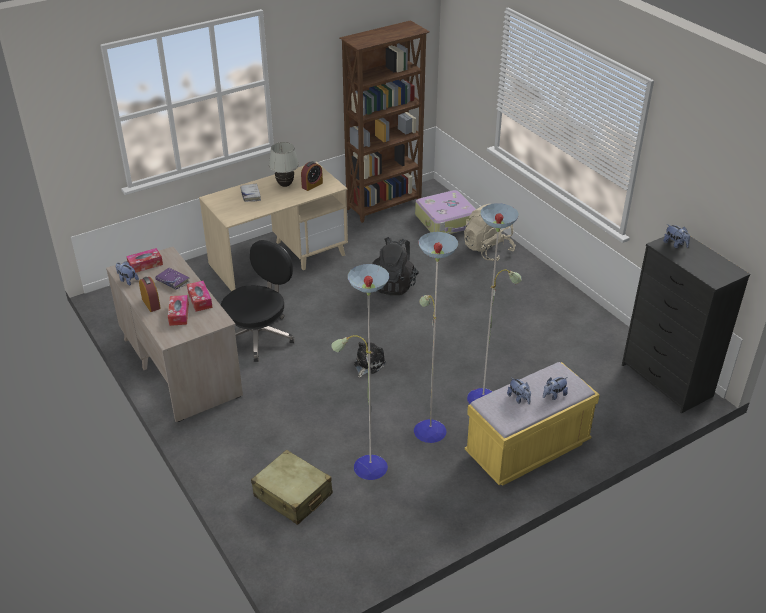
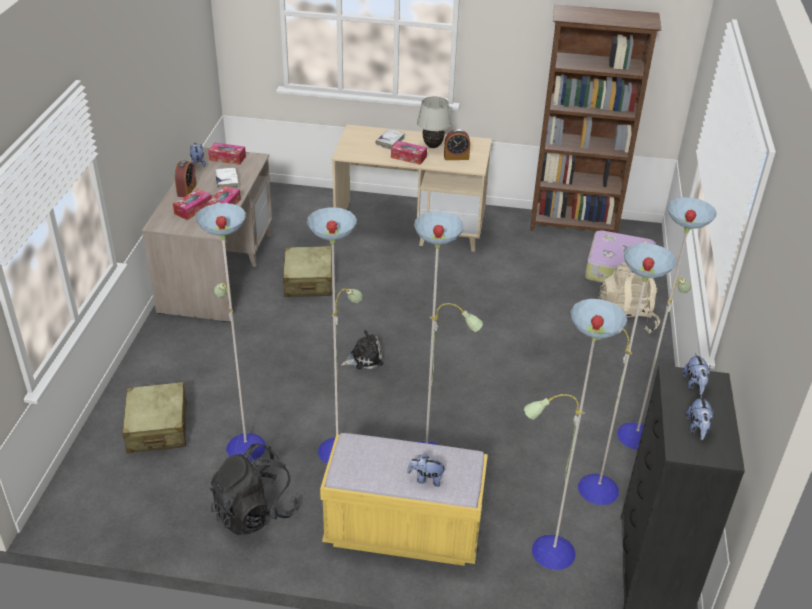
camera: 40 degrees right, 0 degrees up
(172, 281) = (227, 181): purple book -> white book
(259, 336) = (308, 281): black office chair -> beige suitcase
(280, 200) = (408, 157): none -> tissue box
(394, 284) = (484, 301): black backpack -> black backpack (254, 512)
(519, 398) = (387, 459): plush toy -> plush toy (697, 428)
(590, 357) = (595, 487): none -> floor lamp

